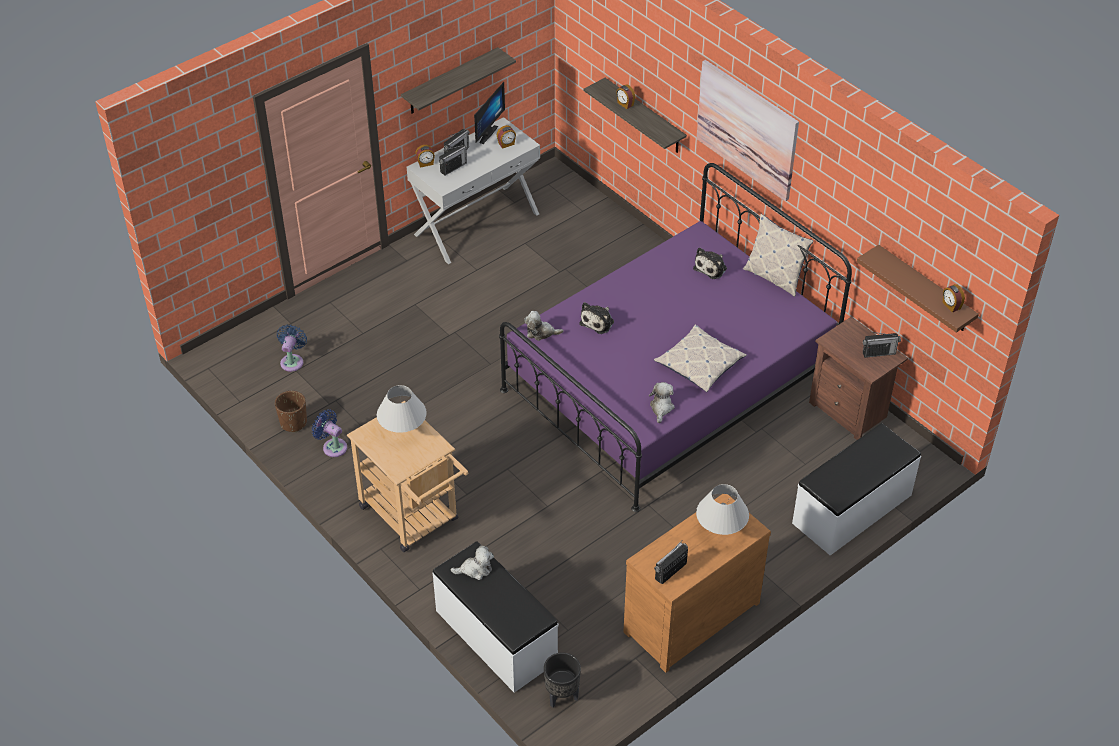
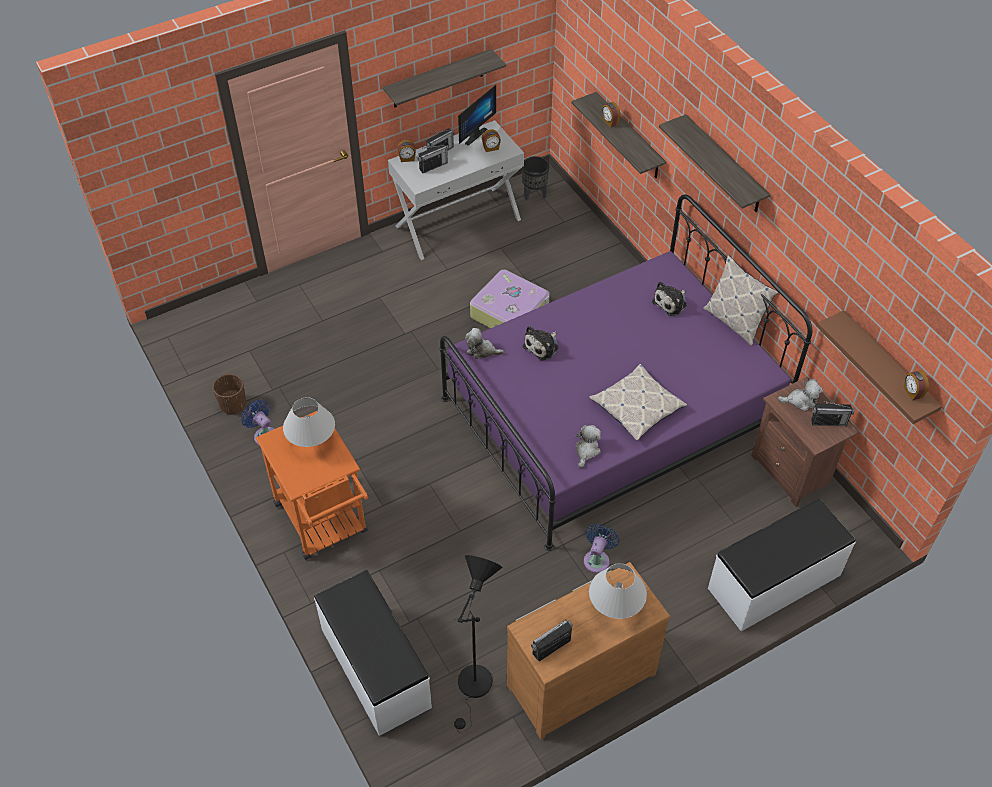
camera: 10 degrees right, 5 degrees up
(292, 361) = (248, 340): blue fan -> blue fan (597, 559)
(414, 518) = (324, 524): beige cart -> orange cart
(475, 569) = (357, 602): plush toy -> plush toy (800, 401)
(549, 302) = (510, 312): none -> suitcase
(562, 696) = (427, 749): black planter -> black planter (534, 194)
(593, 639) = (474, 688): none -> black floor lamp
(747, 129) = (724, 165): picture -> shelf

